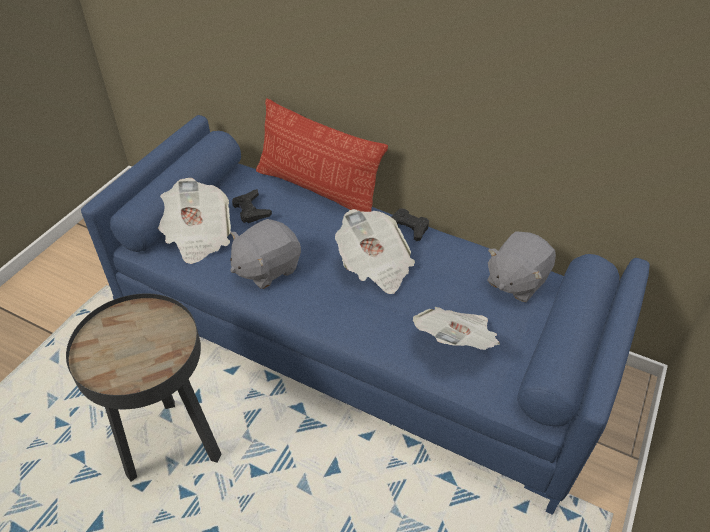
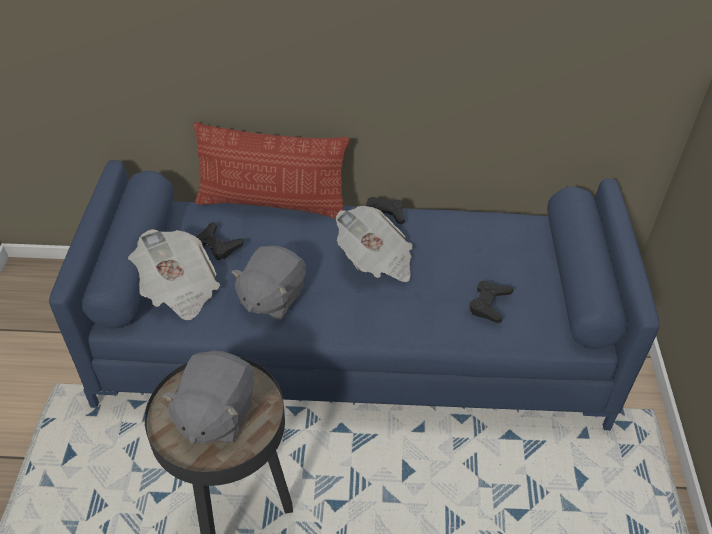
camera: 25 degrees left, 0 degrees up
(456, 341) = (489, 304): newspaper -> black game controller
(515, 281) = (506, 233): grey plush toy -> grey plush toy (215, 414)

